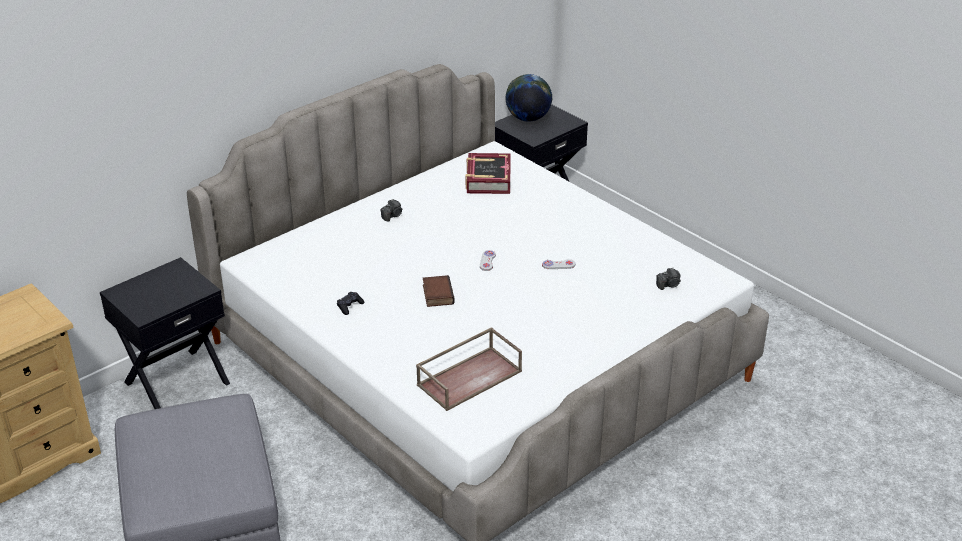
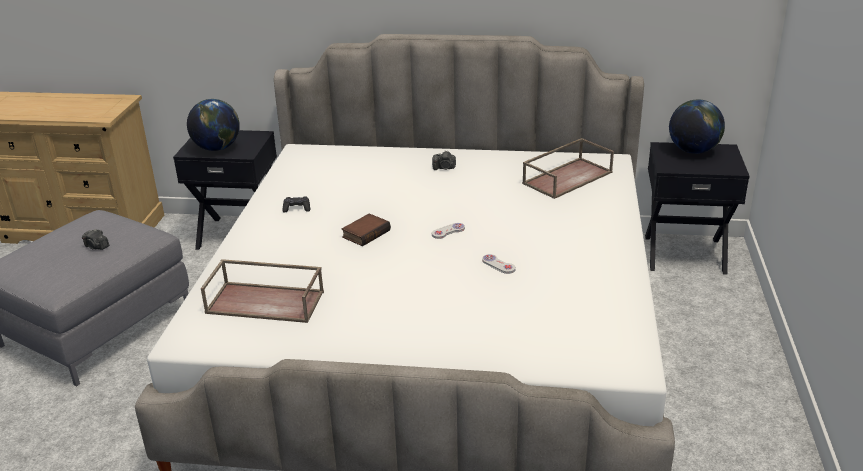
camera: 50 degrees right, 5 degrees down
(165, 298) = (217, 148): none -> globe
(488, 179) = (567, 177): book -> brown tray
(669, 285) = (567, 337): camera -> camera (97, 247)

